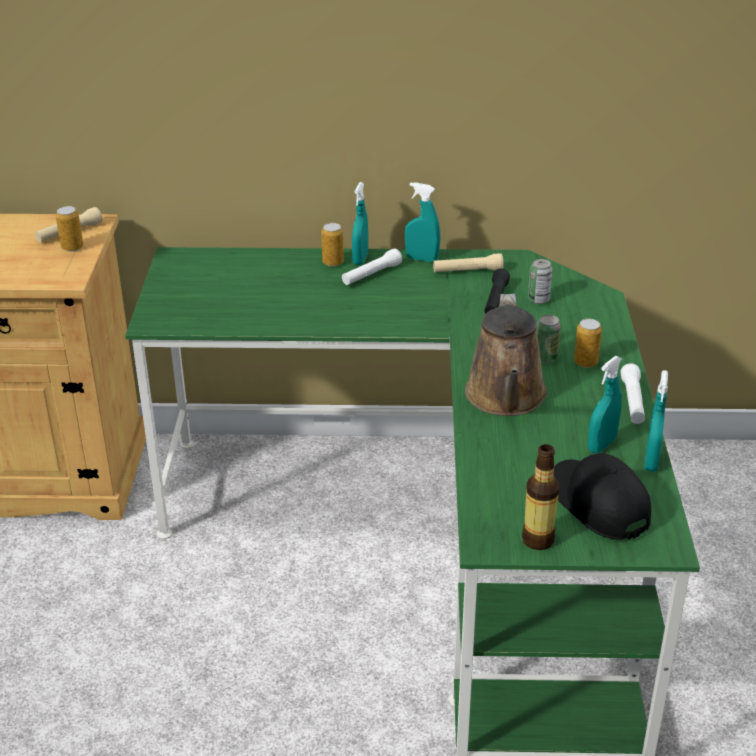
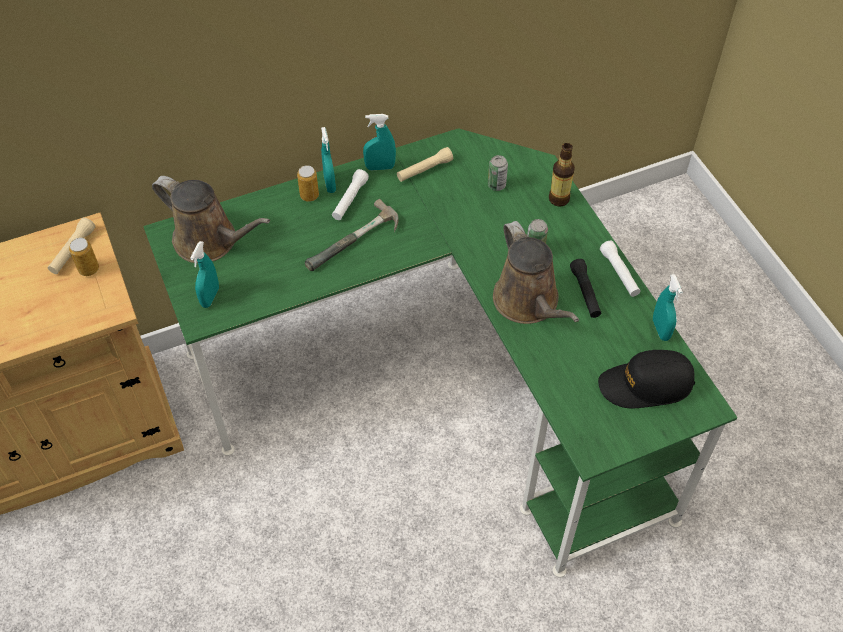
camera: 25 degrees left, 20 degrees up
(209, 271) = (210, 241): none -> brown watering can
(352, 307) = (356, 243): none -> hammer
(495, 300) = (464, 197): black flashlight -> black flashlight (585, 293)
(538, 540) = (623, 436): bottle -> bottle (558, 199)
(585, 362) = (566, 244): can -> none
(598, 503) = (645, 385): black cap -> black cap turned 45 degrees counterclockwise
(601, 445) = (620, 326): turquoise spray bottle -> turquoise spray bottle (210, 297)

